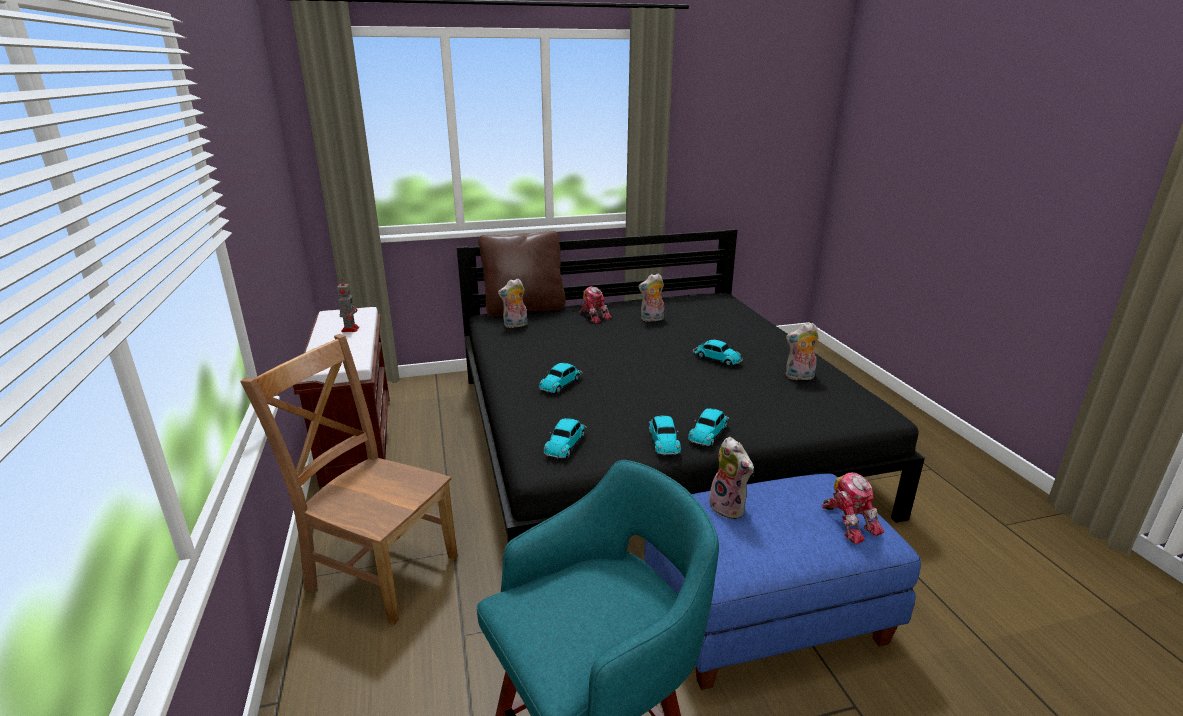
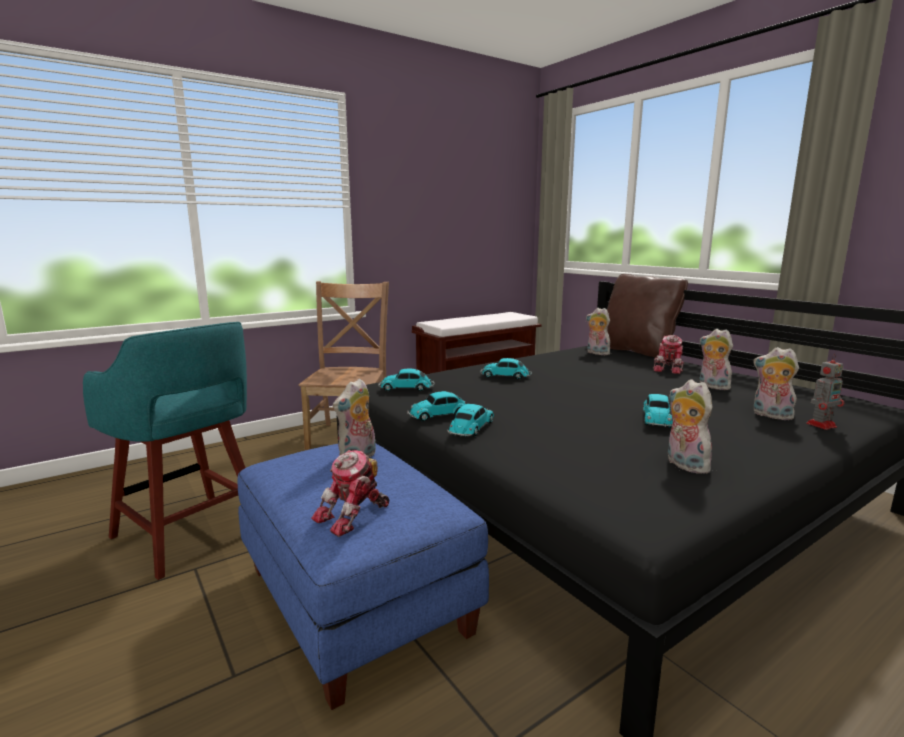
camera: 70 degrees right, 10 degrees down
(350, 329) = (492, 318): toy robot -> toy robot (822, 425)
(709, 432) = (471, 428): toy car -> toy car turned 105 degrees clockwise
(723, 326) = (770, 415): none -> plush toy

